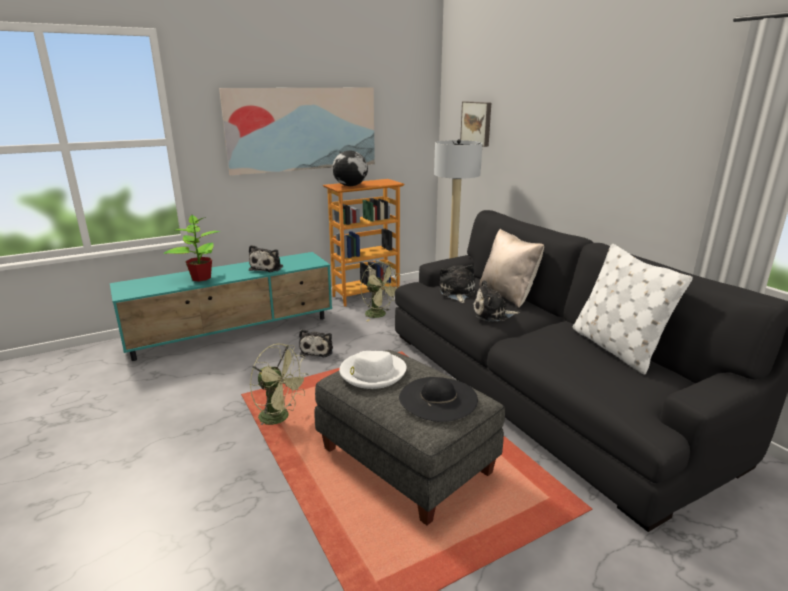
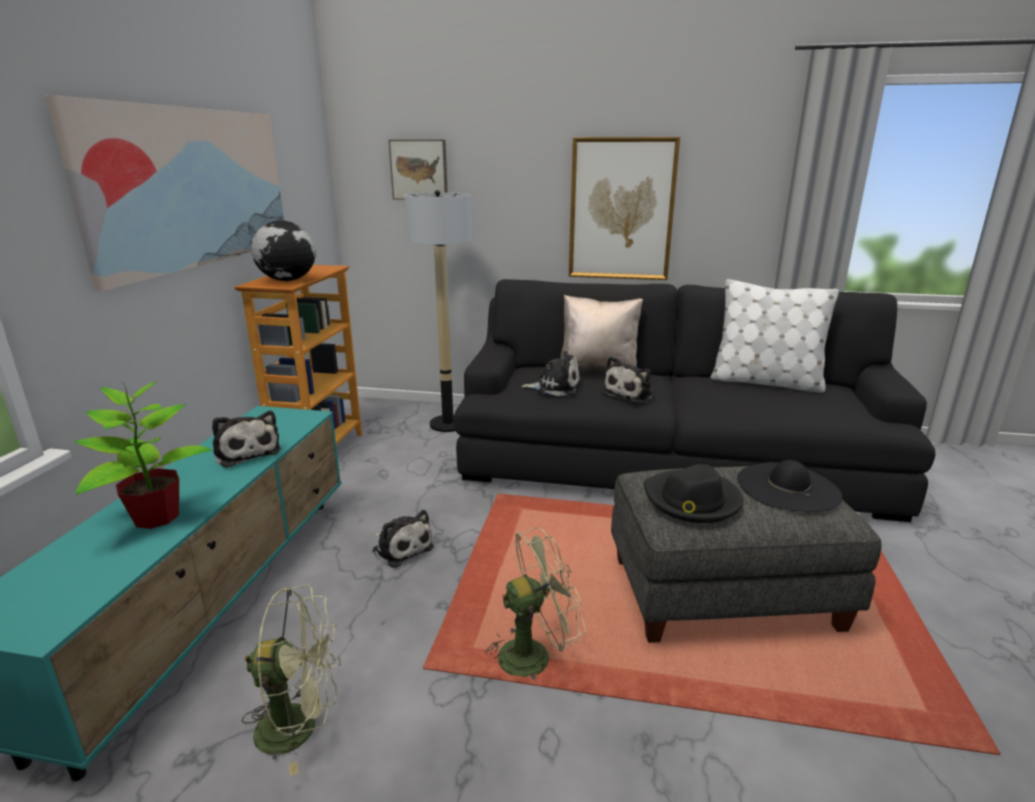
camera: 50 degrees left, 0 degrees up
(372, 373) = (692, 500): white hat -> black hat
(379, 315) = (388, 468): green fan -> green fan (300, 726)
(457, 293) = (555, 387): plush toy -> plush toy turned 150 degrees clockwise
(589, 168) = (621, 210): none -> picture

